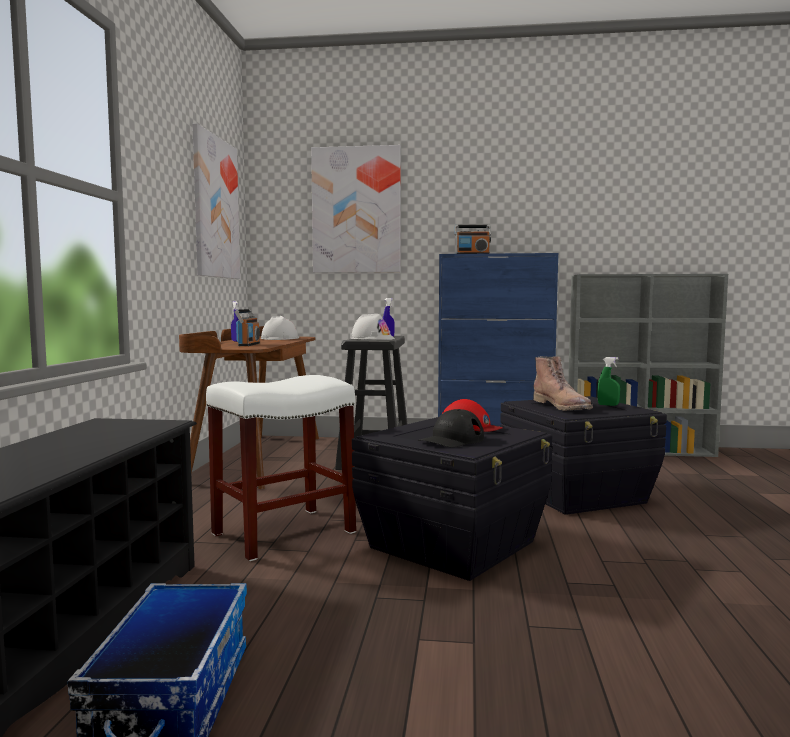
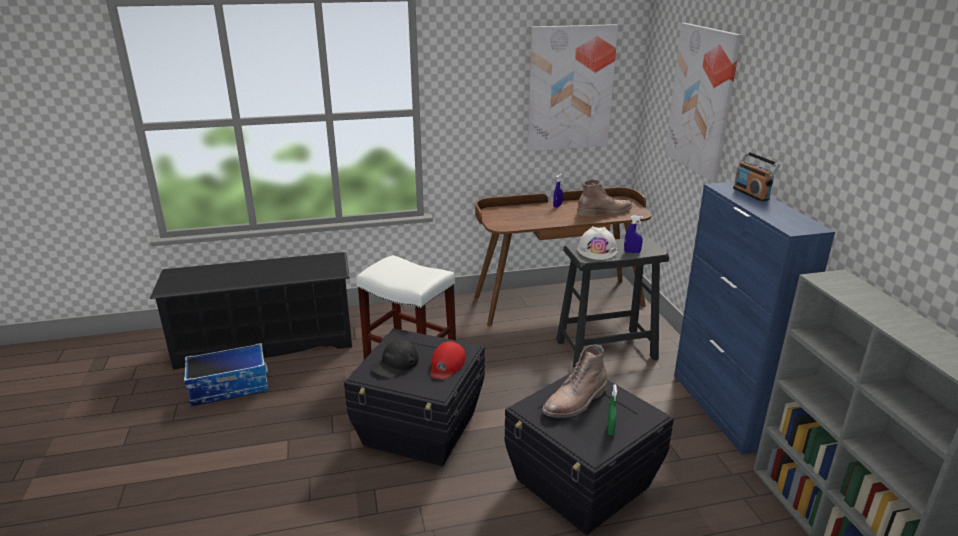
camera: 70 degrees right, 20 degrees up
(248, 344) = (527, 218): radio -> none
(279, 338) = (604, 212): white hard hat -> brown boot
(451, 440) = (395, 364): black cap -> black cap turned 75 degrees counterclockwise

